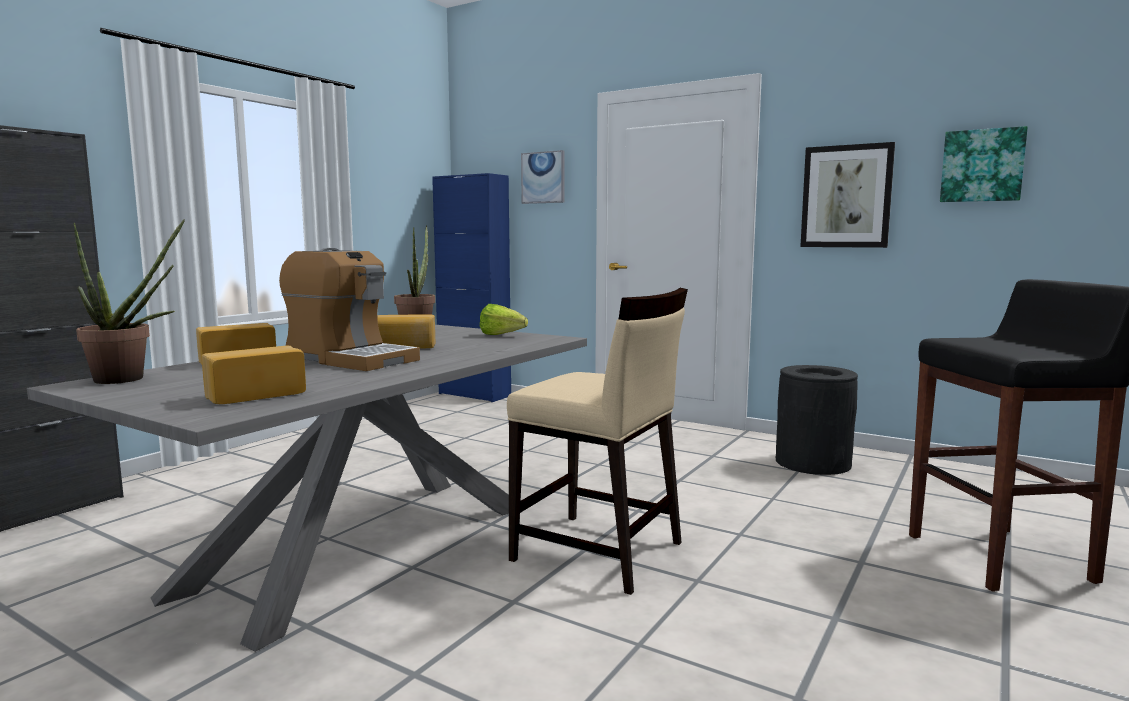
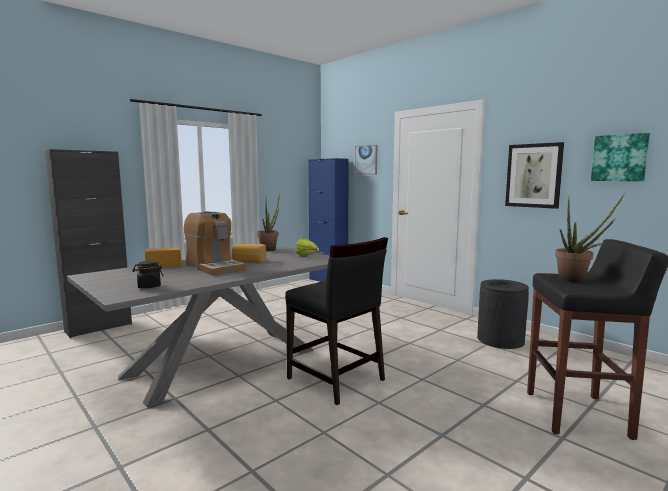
camera: 15 degrees right, 0 degrees up
(129, 379) = (109, 273): potted plant -> potted plant (577, 279)
(254, 395) = (149, 286): bread -> black jar
(598, 552) = (336, 379): beige chair -> black chair

